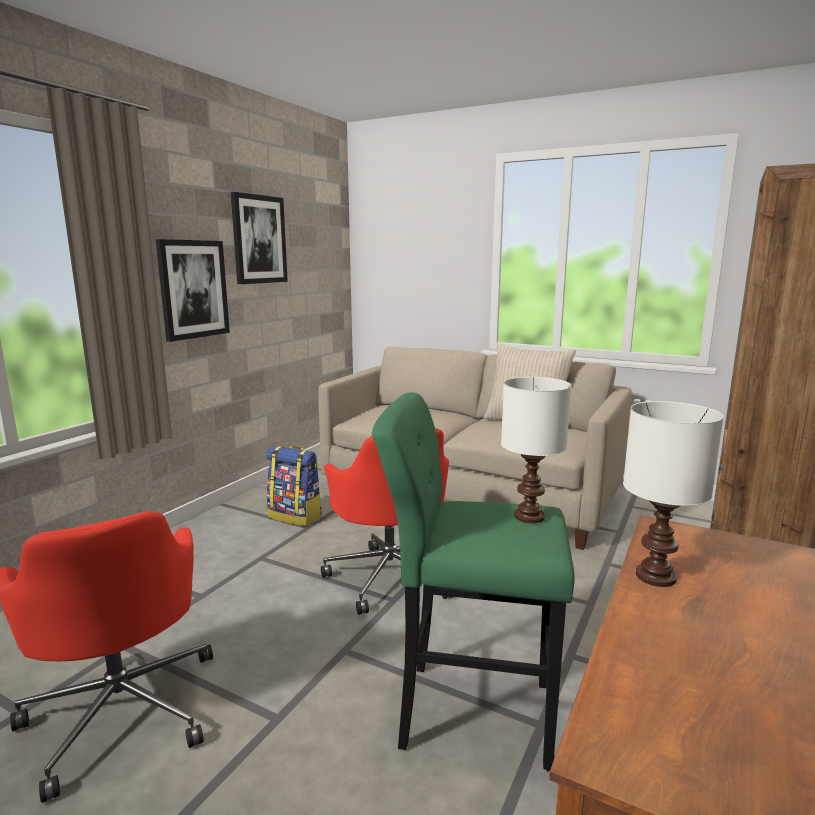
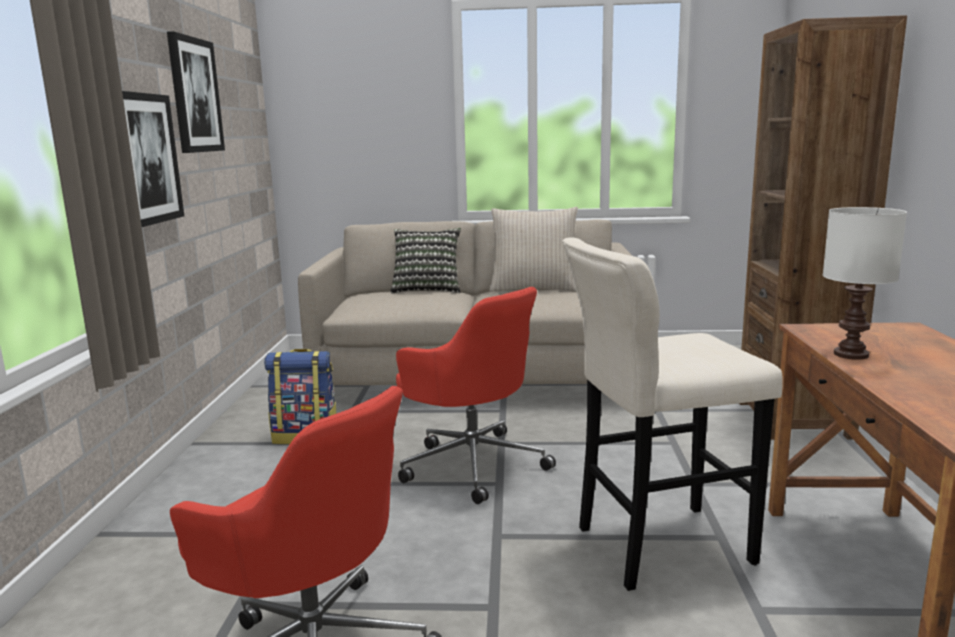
camera: 25 degrees left, 0 degrees up
(436, 409) = (427, 289): none -> pillow
(467, 711) = (655, 547): green stool -> beige stool
(530, 517) = (701, 340): white table lamp -> none

